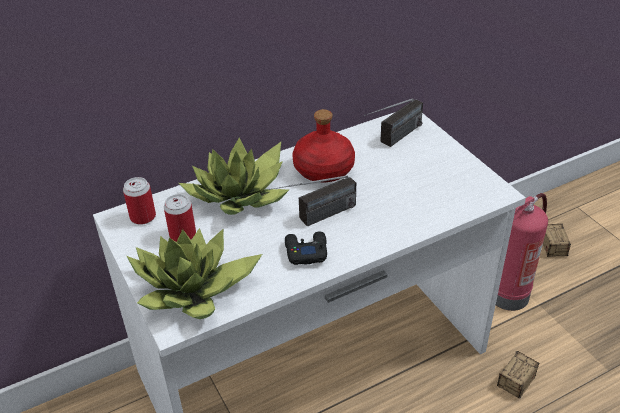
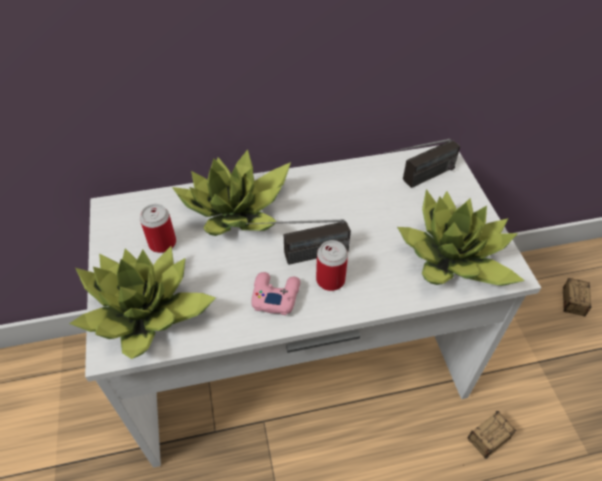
camera: 15 degrees right, 10 degrees up
(143, 217) = (134, 213): can -> can (330, 280)
(306, 251) = (275, 295): black game controller -> pink game controller
(324, 169) = (331, 199): red bottle -> none
(447, 191) = (453, 258): none -> potted plant
(509, 293) = (511, 342): fire extinguisher -> none

